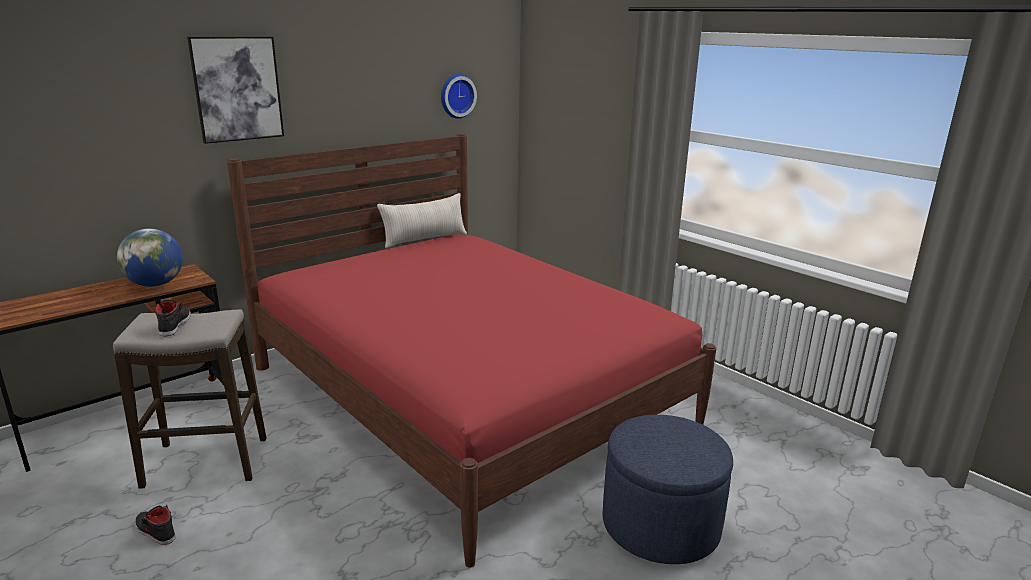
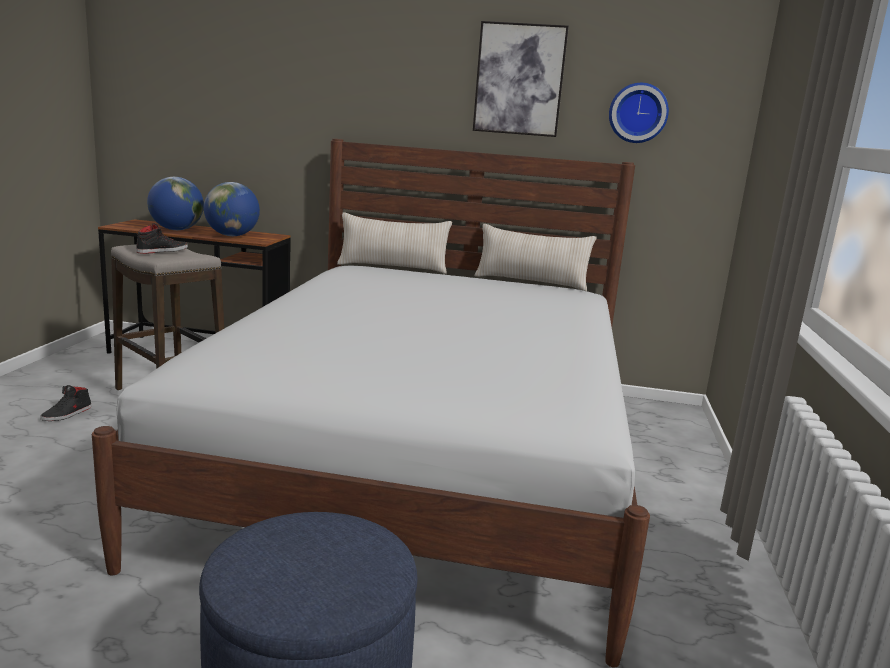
camera: 50 degrees right, 5 degrees down
(80, 300) = (176, 230): none -> globe
(155, 531) = (67, 414): black shoe -> black shoe turned 150 degrees counterclockwise
(237, 89) = (361, 71): picture -> picture (519, 80)
(317, 262) = (393, 267): none -> beige pillow
(466, 395) = (422, 460): red bed -> white bed

